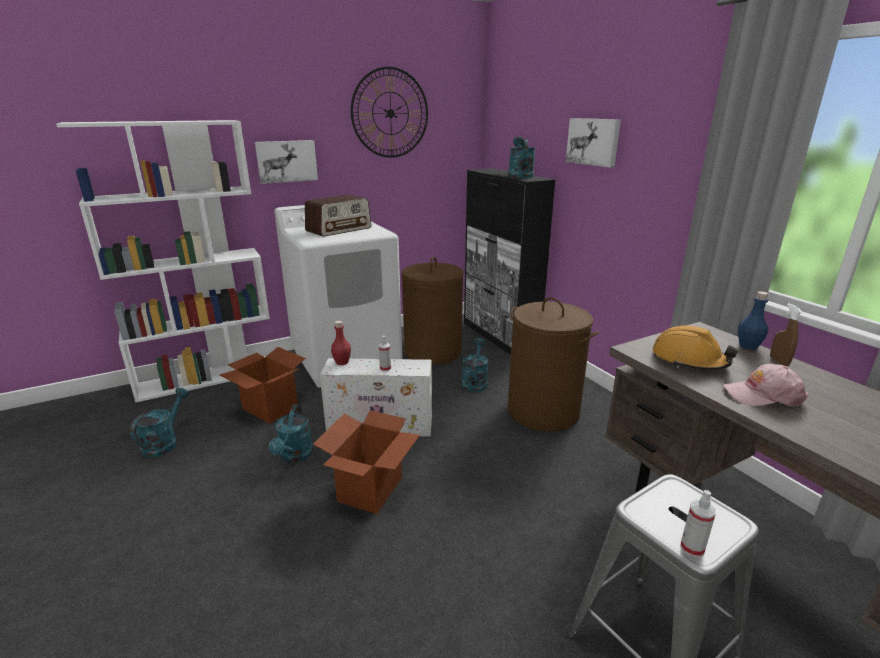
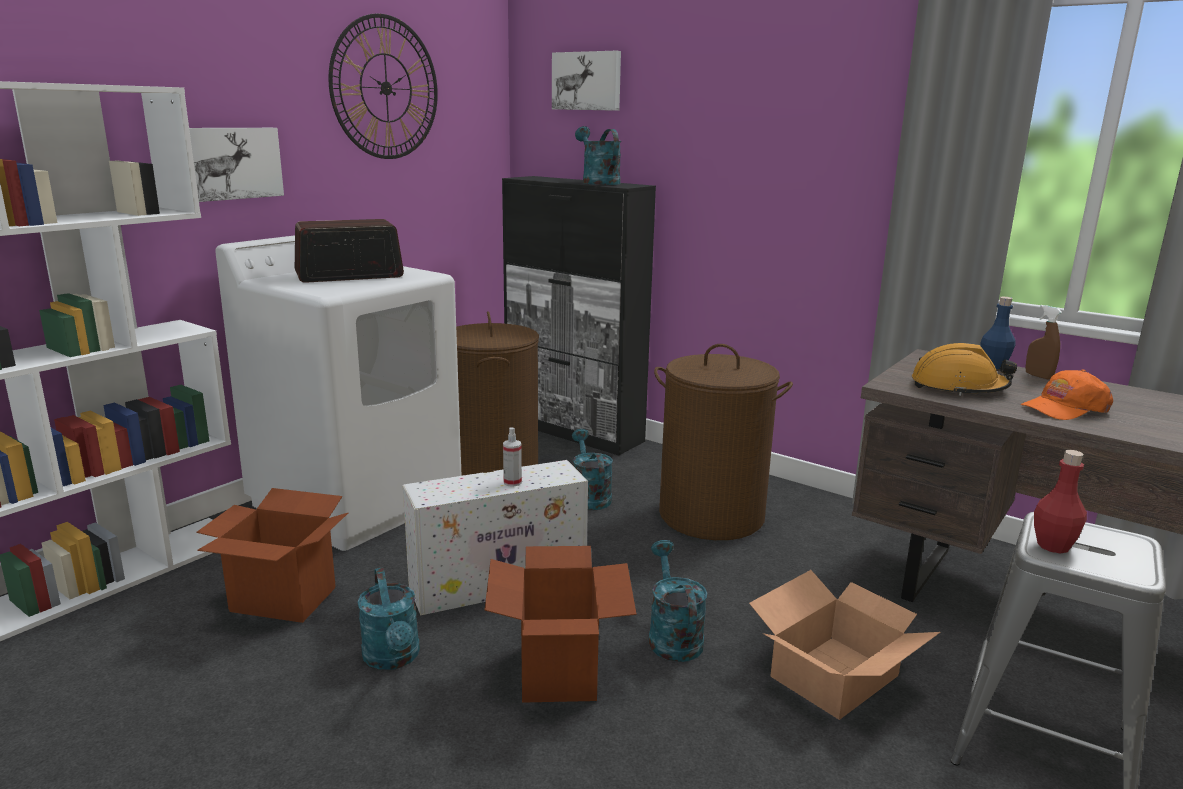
camera: 25 degrees left, 5 degrees down
(164, 442) = (112, 700): turquoise watering can -> turquoise watering can (672, 636)
(339, 229) = (348, 275): radio -> radio turned 135 degrees counterclockwise
(342, 362) = (433, 486): red bottle -> red bottle (1053, 546)
(537, 546) = (836, 676): none -> cardboard box
(593, 141) = (716, 130): picture -> picture (587, 81)
(692, 548) = (1128, 572): spray bottle -> none
(762, 395) = (1064, 408): pink cap -> orange cap

